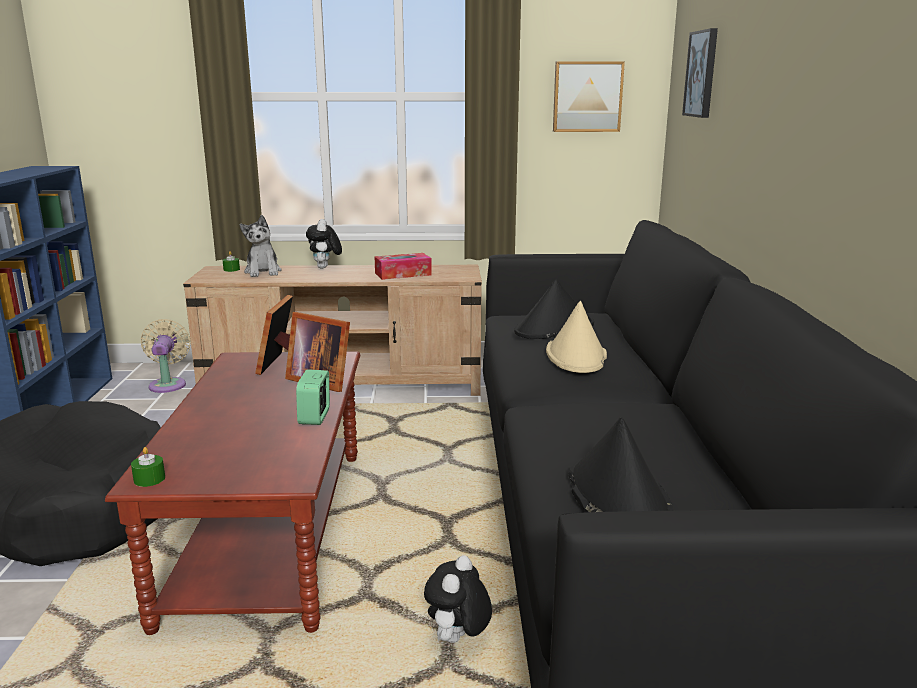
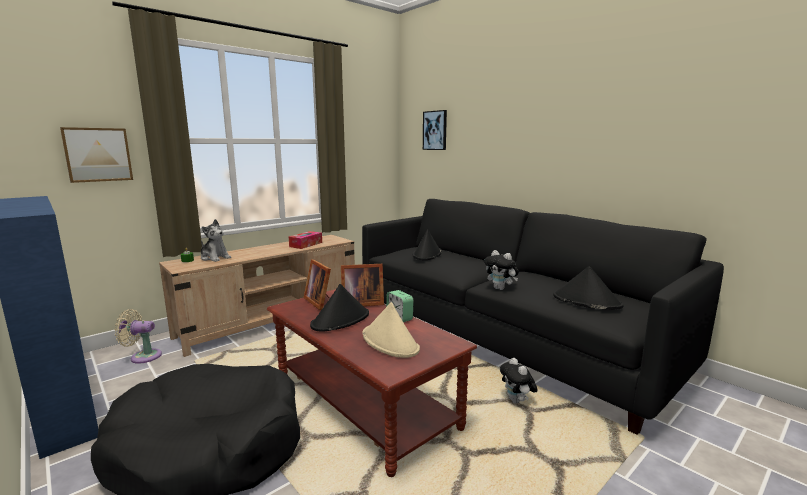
camera: 40 degrees left, 5 degrees down
(149, 479) = (391, 371): green candle -> none
(168, 384) = (143, 356): beige fan -> beige fan turned 45 degrees counterclockwise
(248, 395) = (341, 320): none -> black hat
(325, 268) = (250, 249): plush toy -> plush toy (501, 288)
(576, 355) = (461, 261): beige hat -> beige hat (390, 342)
(587, 97) = (368, 142): picture -> picture (98, 154)

